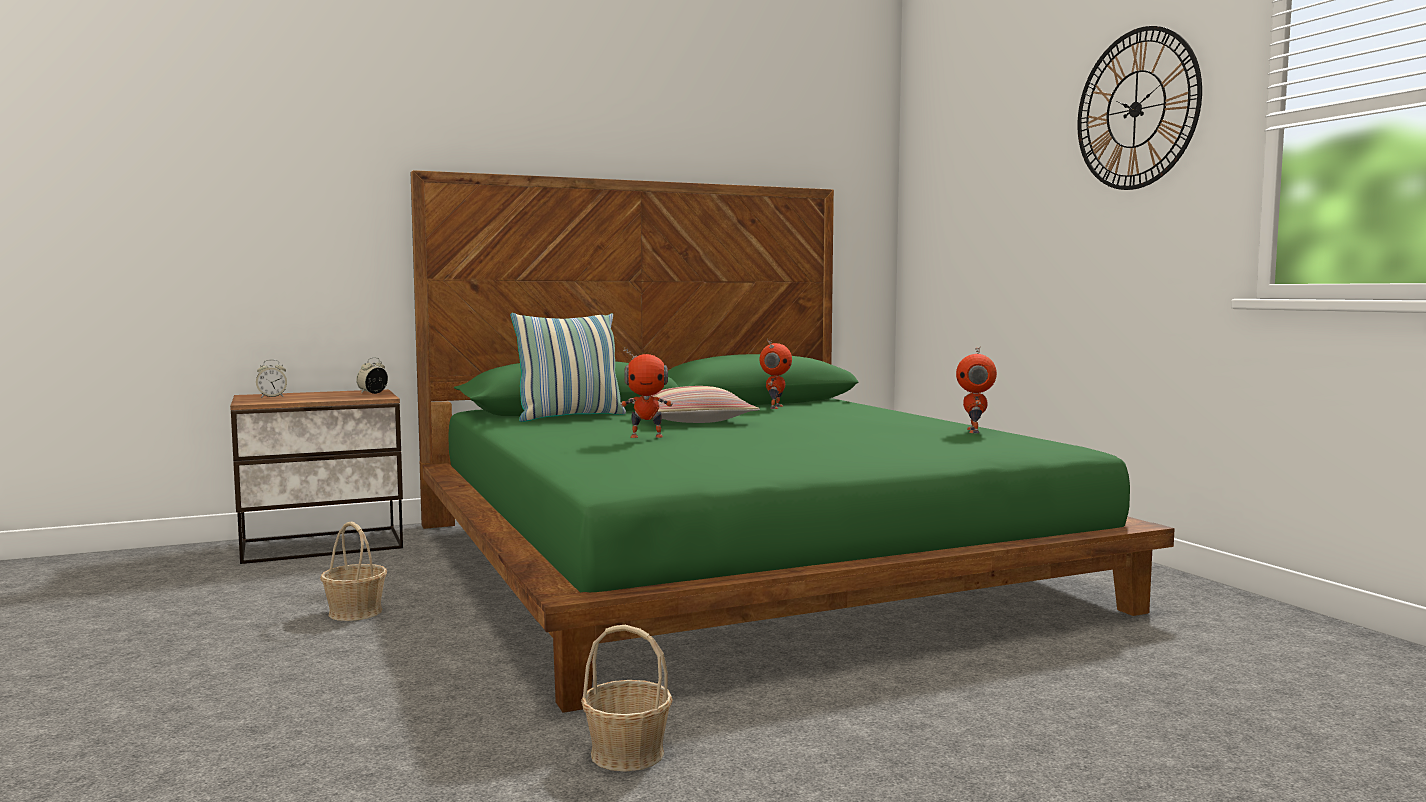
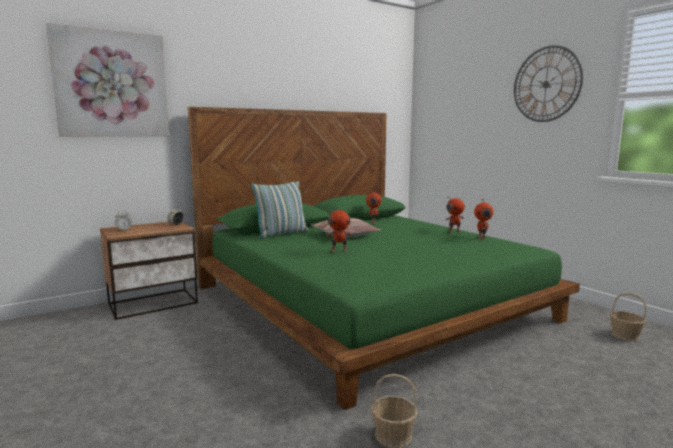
camera: 10 degrees left, 5 degrees up
(271, 129) = (112, 84): none -> picture
(355, 612) = (197, 349): basket -> basket (625, 335)
(928, 421) = (454, 231): none -> toy robot

